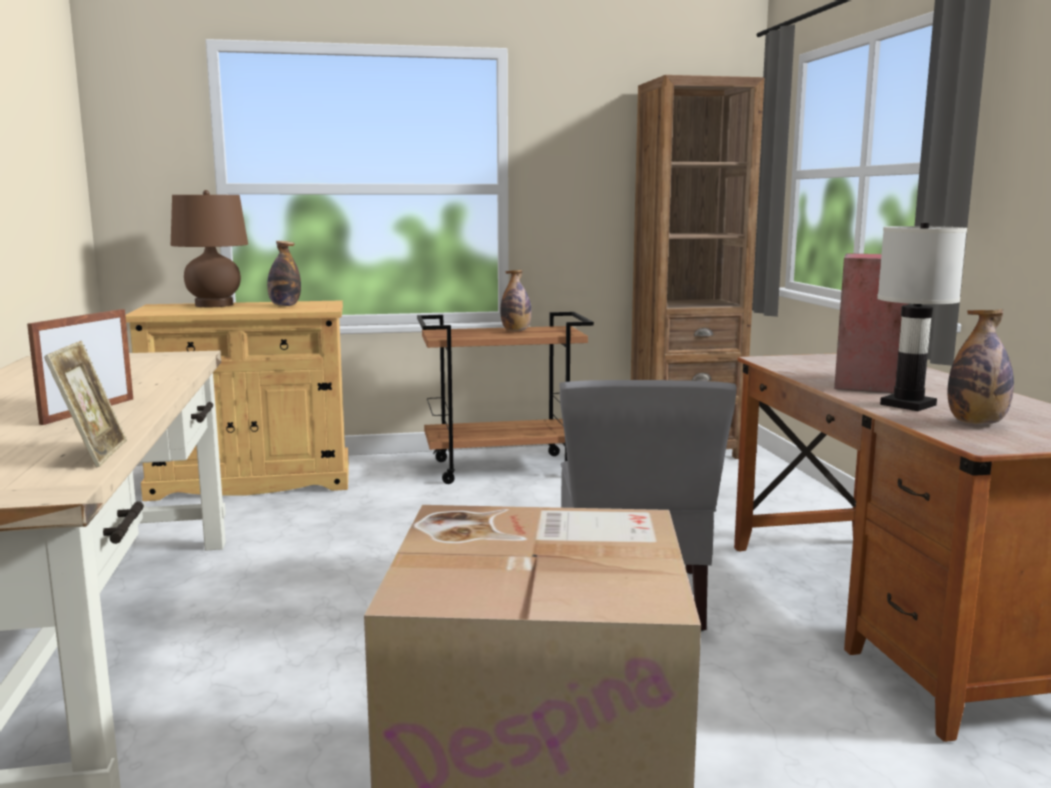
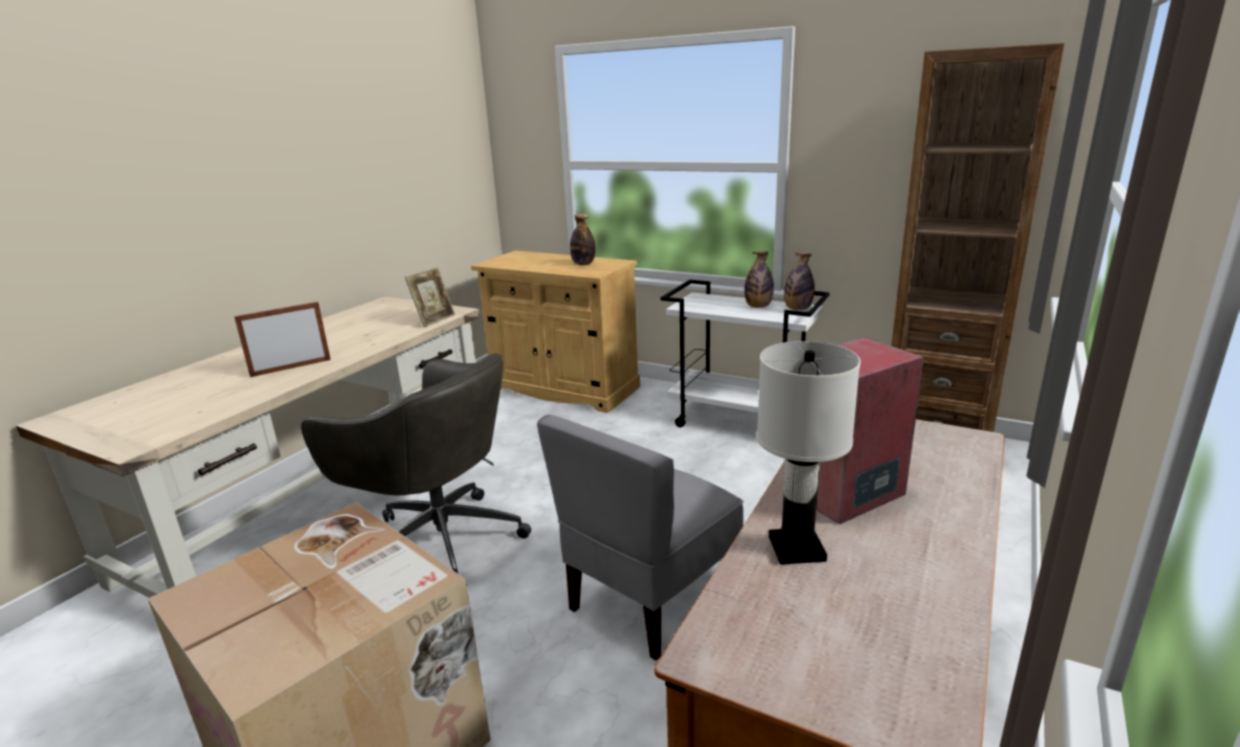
camera: 40 degrees right, 10 degrees up
(94, 454) = (207, 416): picture frame -> picture frame (434, 320)
(214, 305) = (545, 257): brown table lamp -> none
(329, 632) = (439, 540): none -> grey office chair
(505, 468) = (742, 422): brown cart -> white cart
(976, 423) = (790, 614): bottle -> bottle (797, 309)

